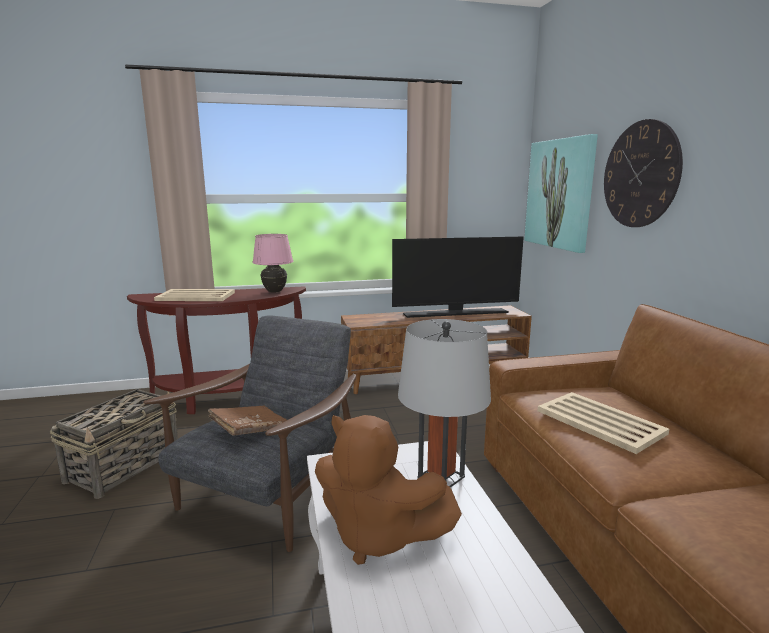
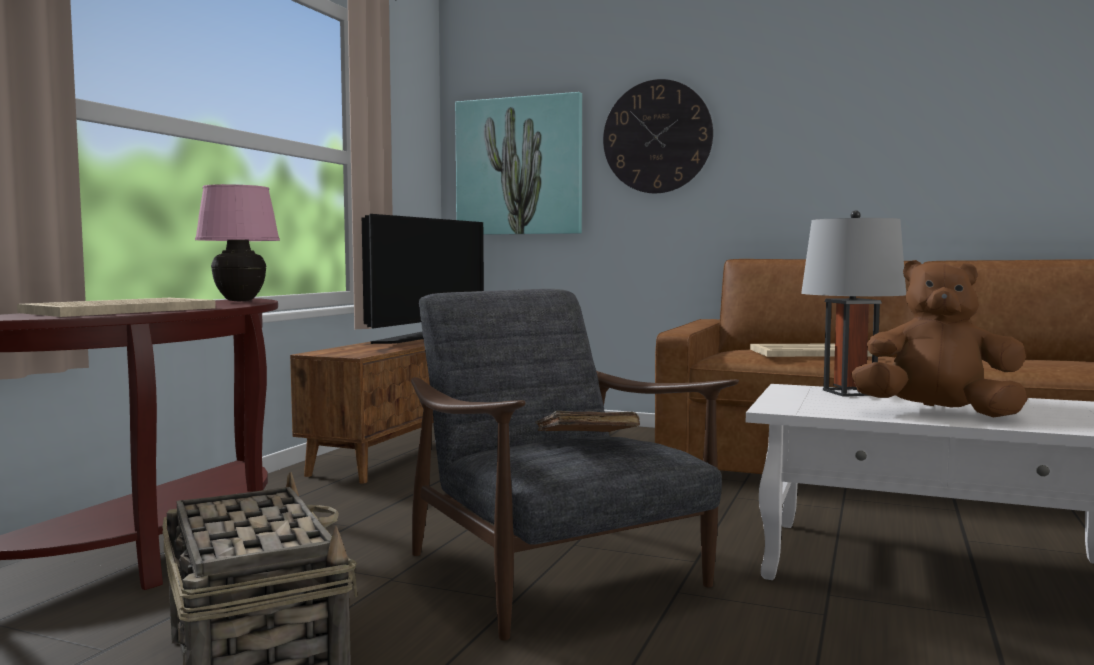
camera: 55 degrees left, 10 degrees down
(377, 535) = (937, 413): brown plush toy -> brown plush toy turned 135 degrees counterclockwise

